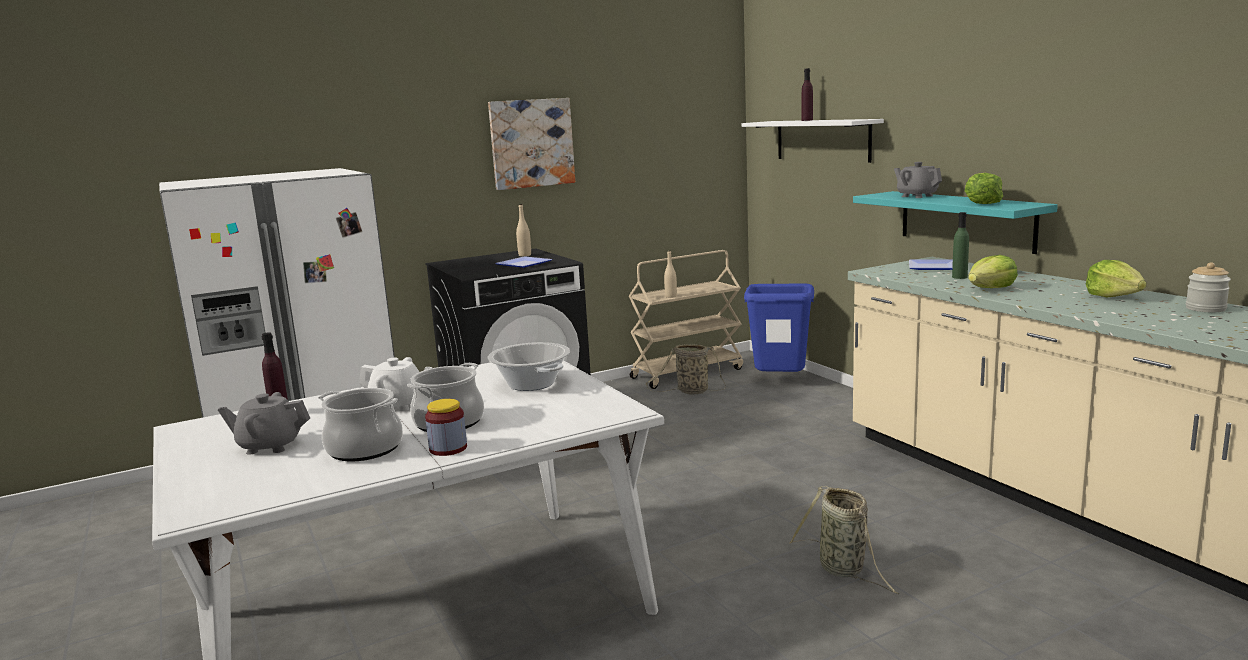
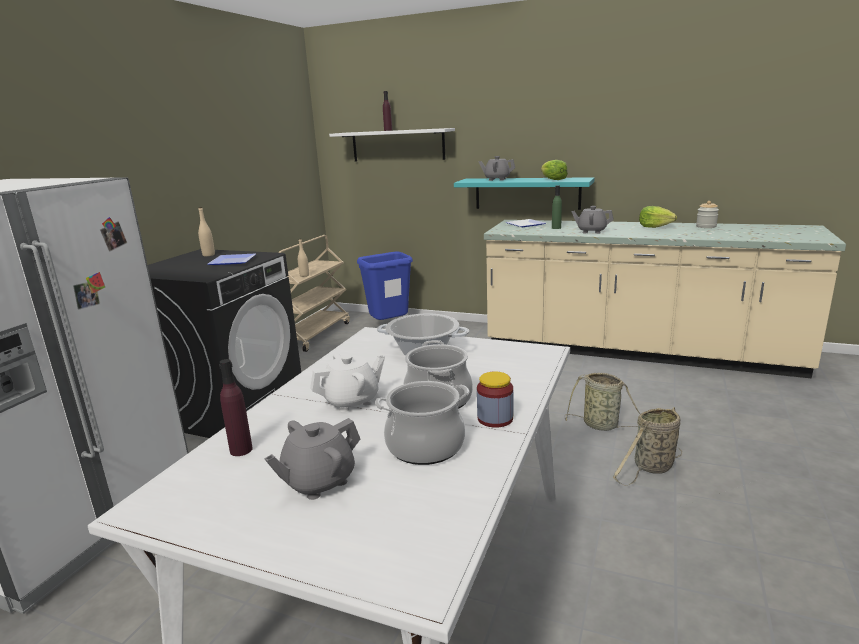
camera: 40 degrees left, 5 degrees up
(531, 143) = (182, 150): picture -> none
(690, 391) = (337, 346): basket -> basket (651, 468)
(991, 289) = (591, 231): lettuce -> grey teapot

